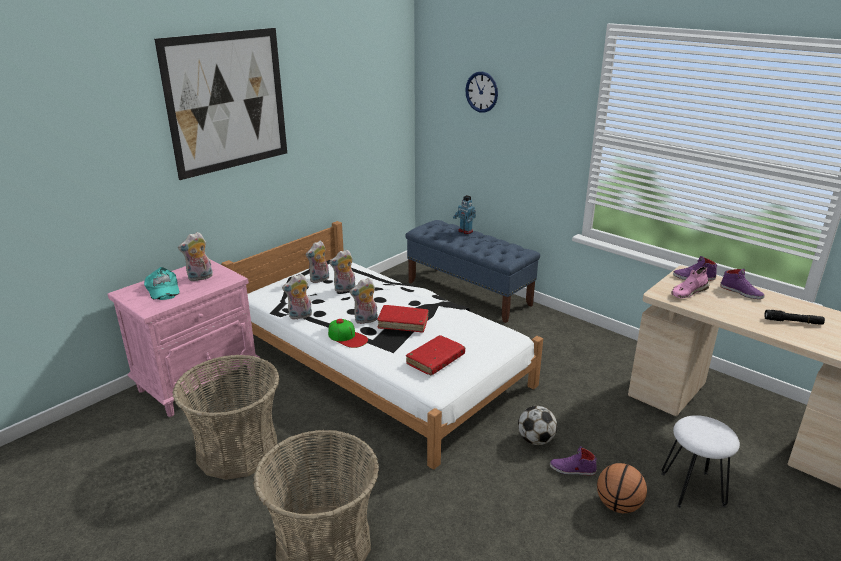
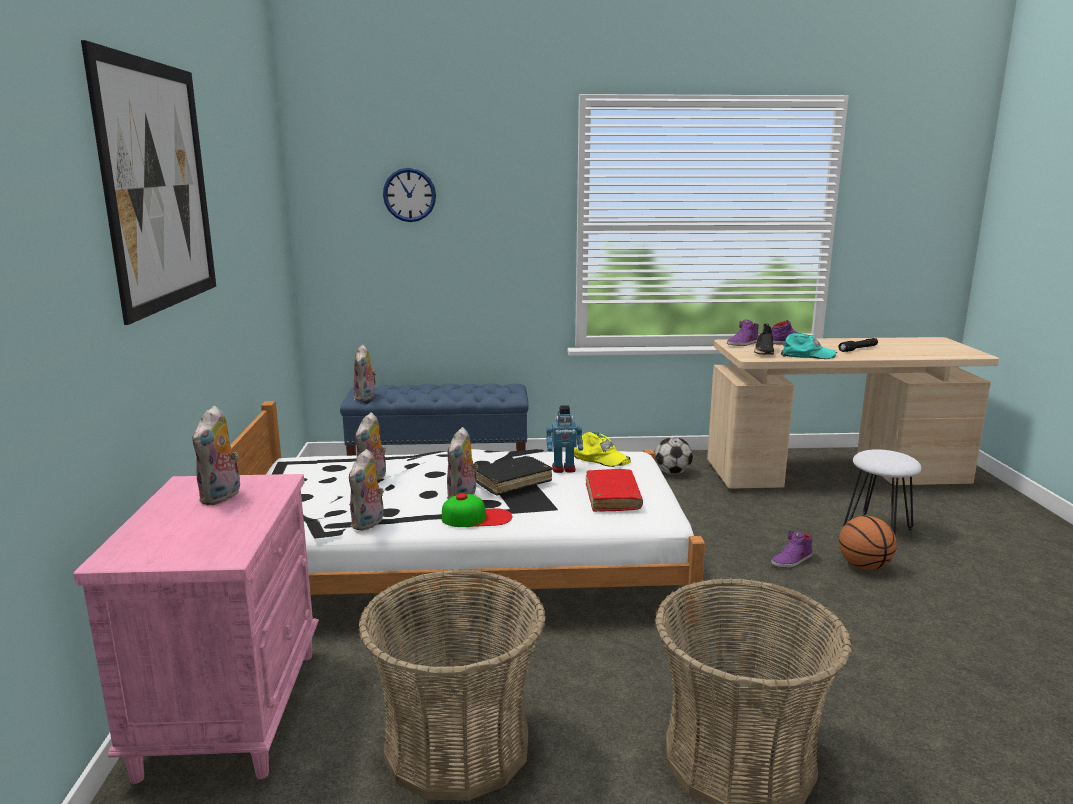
camera: 45 degrees left, 10 degrees down
(162, 289) = (184, 529): turquoise cap -> turquoise cap (807, 354)
(319, 280) = (312, 482): plush toy -> plush toy (366, 397)
(403, 323) = (512, 482): red book -> black book
(465, 231) = (416, 386): toy robot -> toy robot (563, 469)
(486, 329) = (600, 458): none -> yellow cap
(536, 440) = (728, 555): football -> football (672, 473)
(688, 292) = (763, 352): pink shoe -> black shoe

